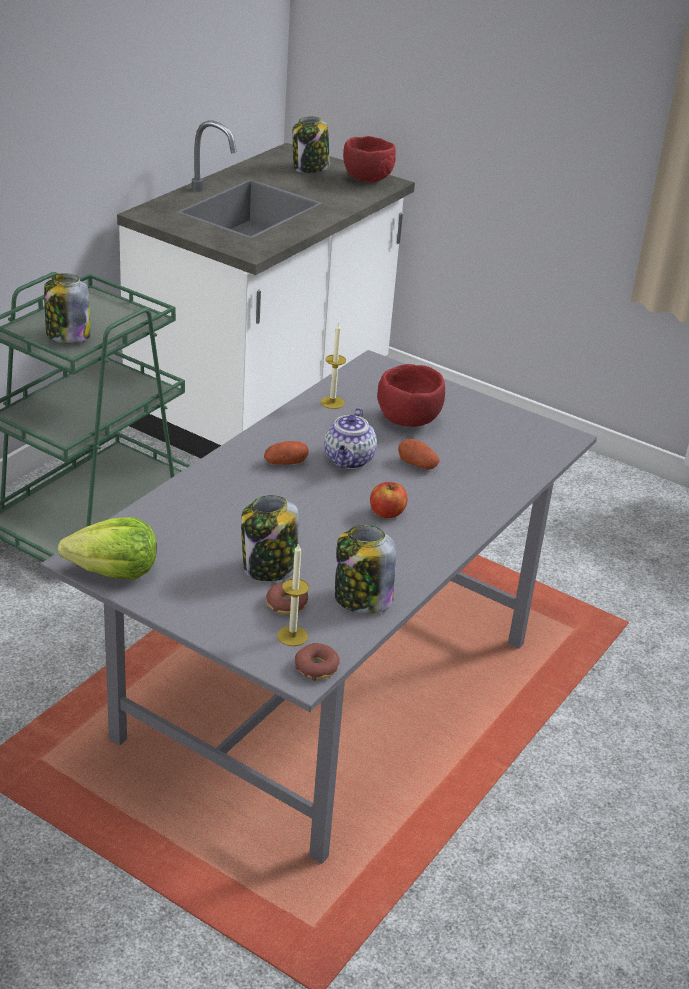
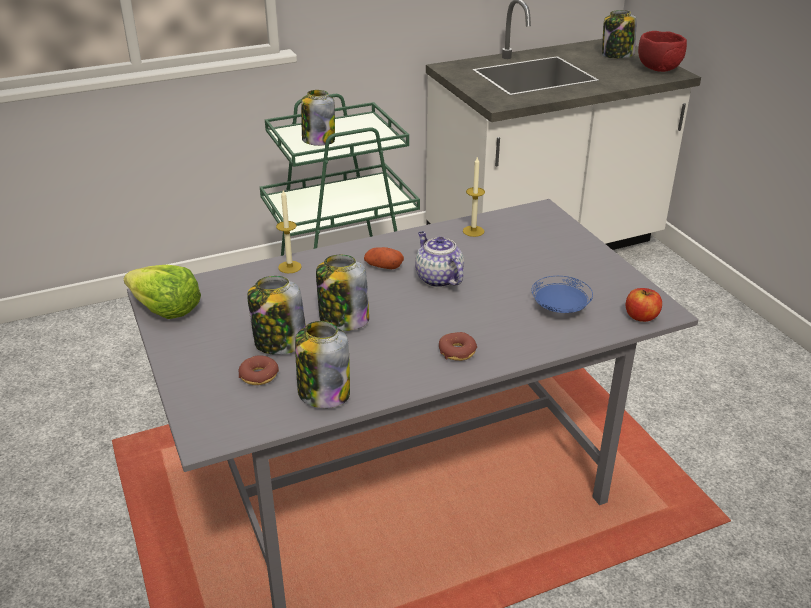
camera: 35 degrees right, 0 degrees up
(292, 636) = (234, 403): candle -> candle (289, 267)
(305, 527) = (343, 320): none -> jar
(316, 667) = (223, 436): donut -> donut (457, 351)
(349, 460) = (438, 278): teapot -> teapot turned 105 degrees clockwise
(387, 513) = (423, 328): apple -> apple (641, 316)
(410, 420) = (526, 260): red bowl -> none
(417, 464) = (494, 297): potato -> none
(482, 459) = (559, 308): none -> blue plate

